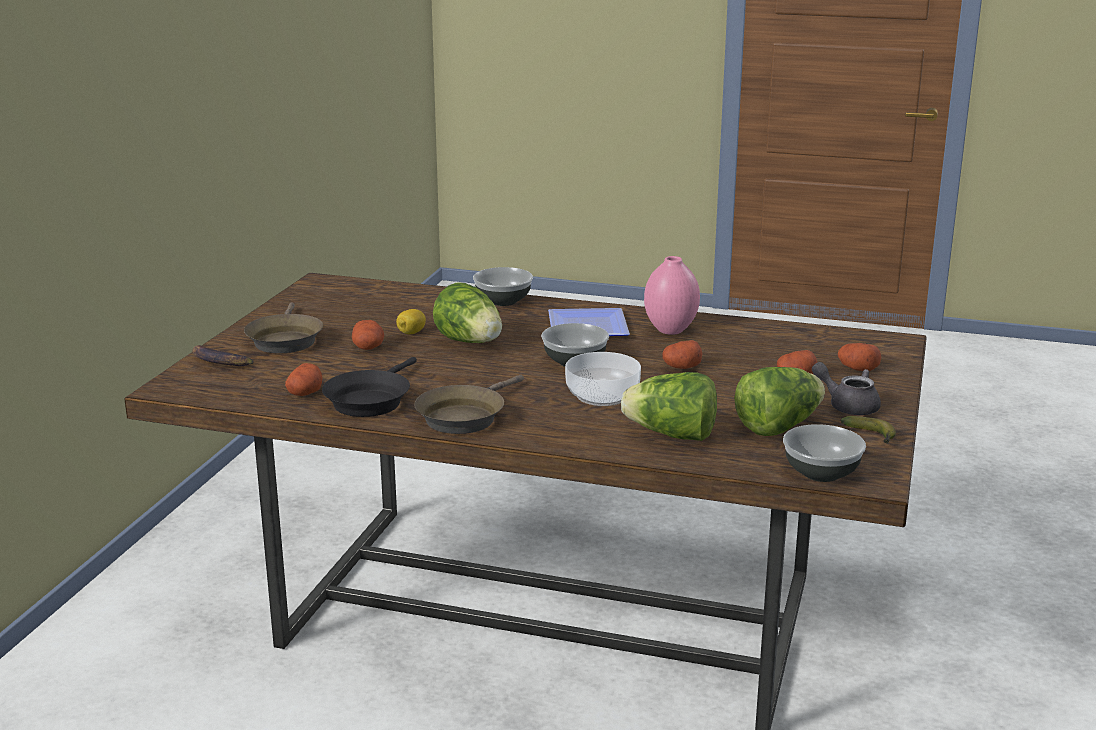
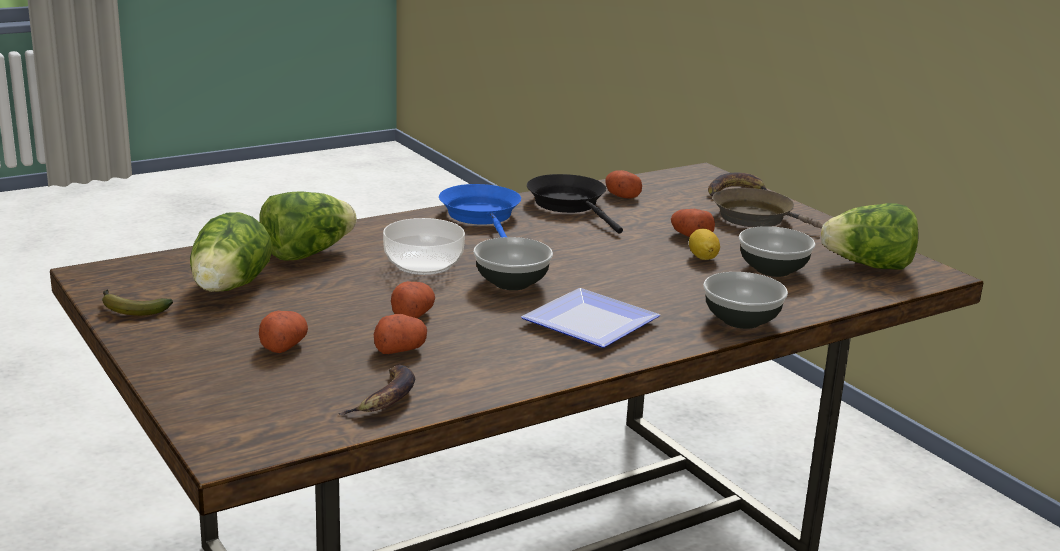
camera: 130 degrees right, 0 degrees up
(464, 416) = (482, 217): brown frying pan -> blue frying pan
(470, 342) = (637, 268): lettuce -> lettuce (868, 266)
(671, 330) = (508, 354): pink vase -> none
(780, 334) = (385, 398): none -> banana
(820, 473) = (145, 265): bowl -> bowl (773, 269)
(848, 405) = (189, 332): grey teapot -> none
(857, 368) = (230, 383): potato -> potato (400, 349)

